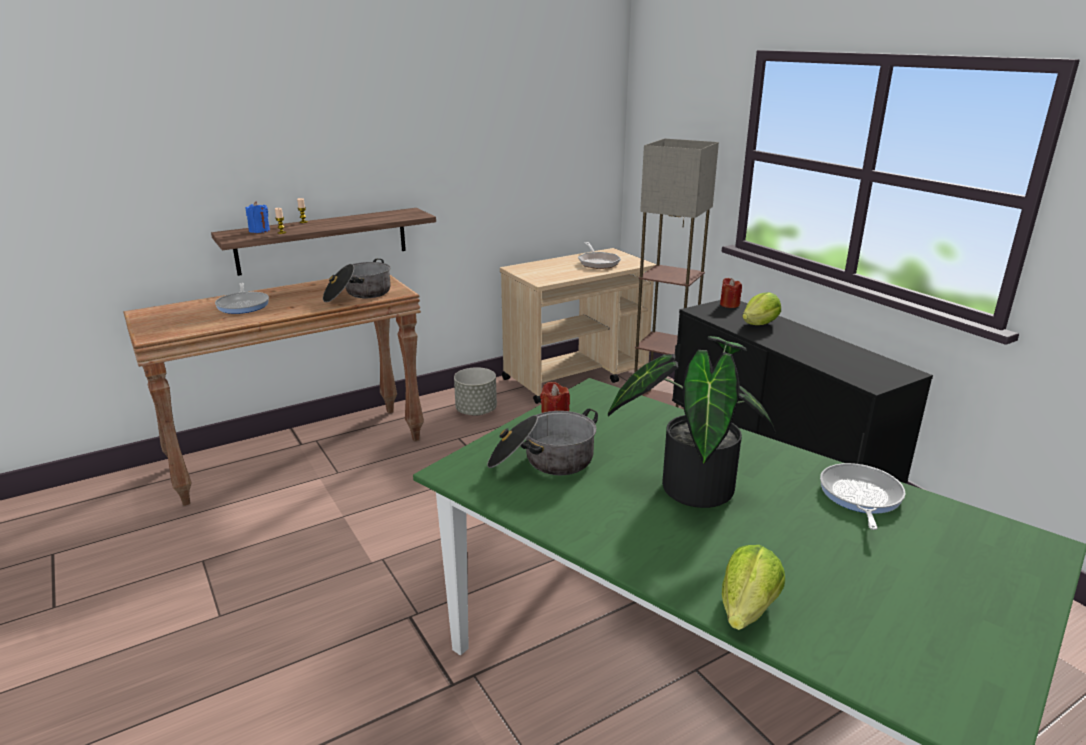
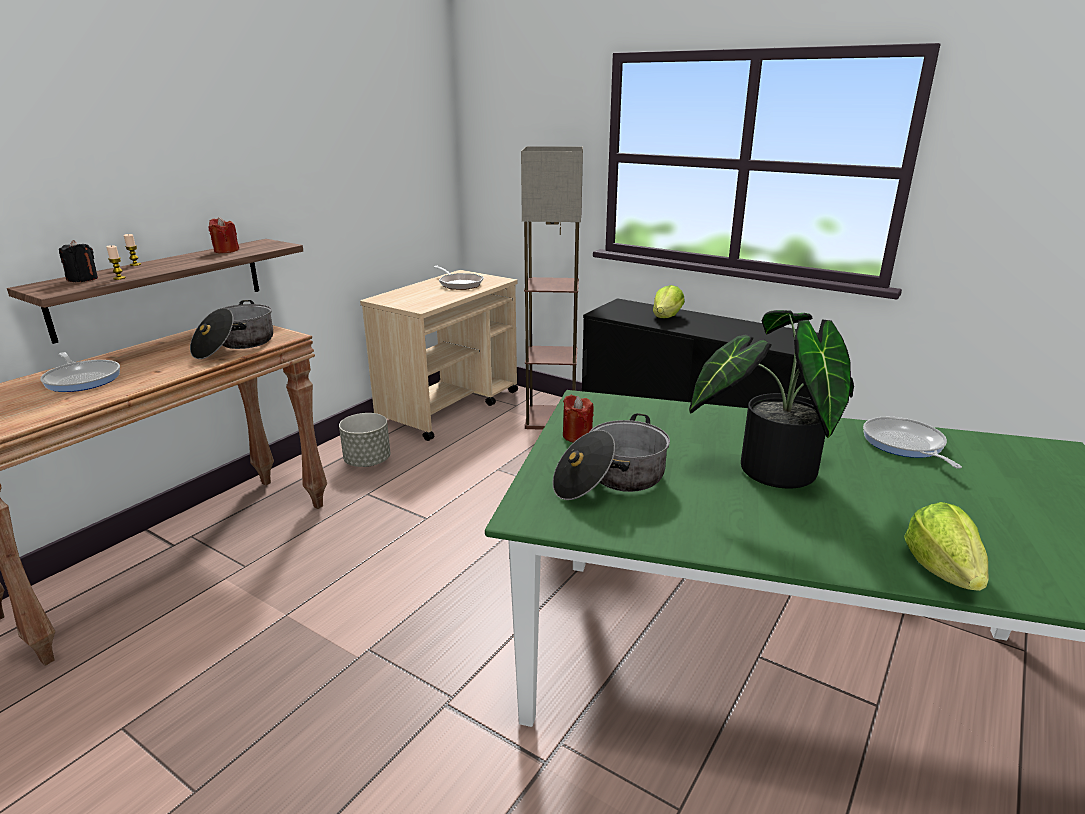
camera: 25 degrees left, 0 degrees up
(259, 231) = (83, 279): blue candle -> black candle
(729, 305) = (623, 304): red candle -> red candle (226, 251)

